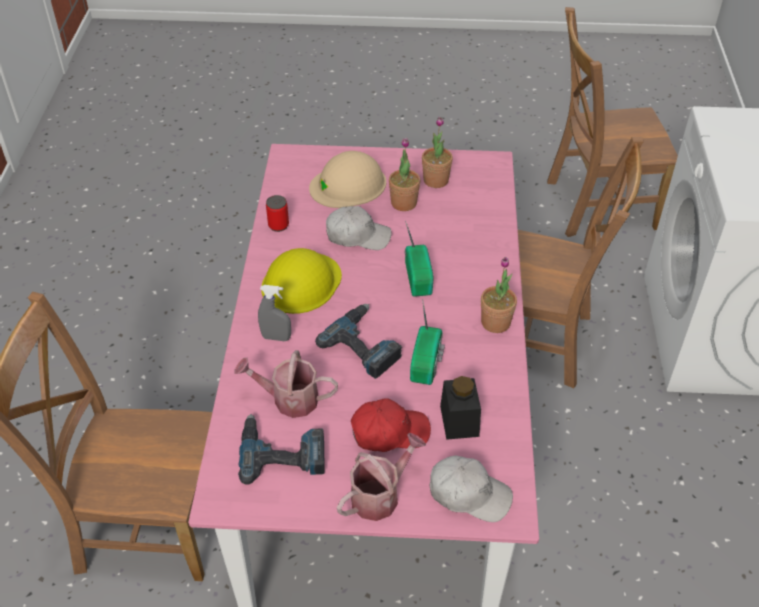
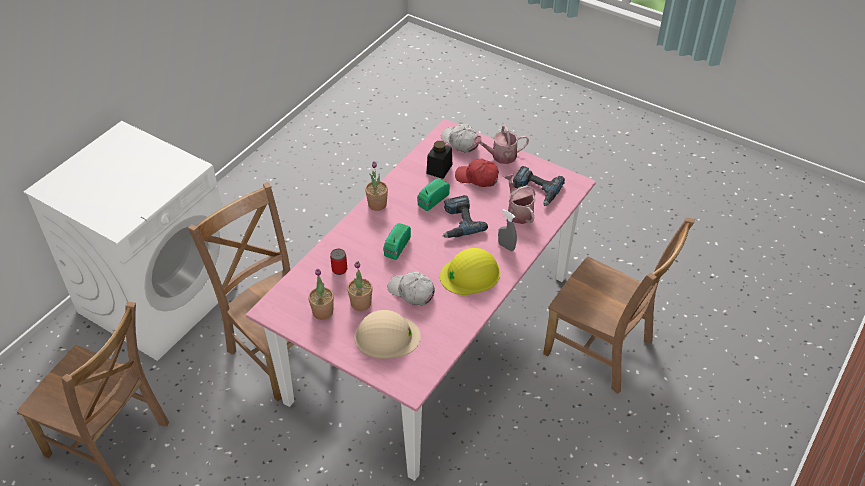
camera: 150 degrees left, 0 degrees up
(278, 225) = (459, 323): can -> can (339, 269)
(289, 399) = (518, 211): watering can -> watering can turned 150 degrees counterclockwise

